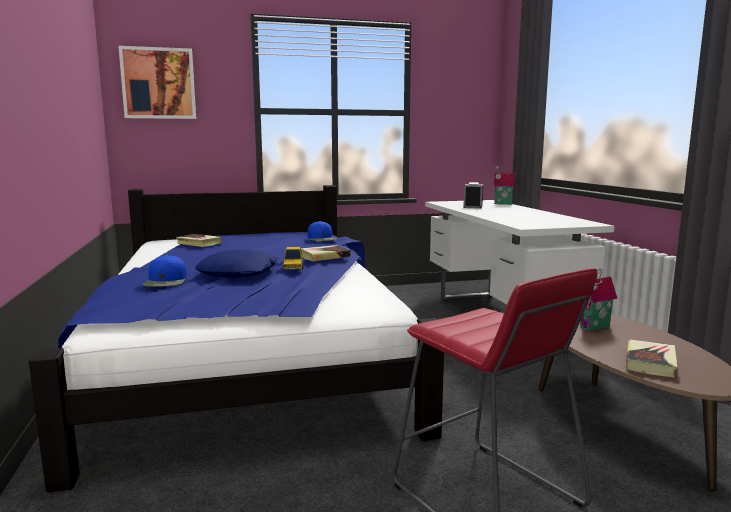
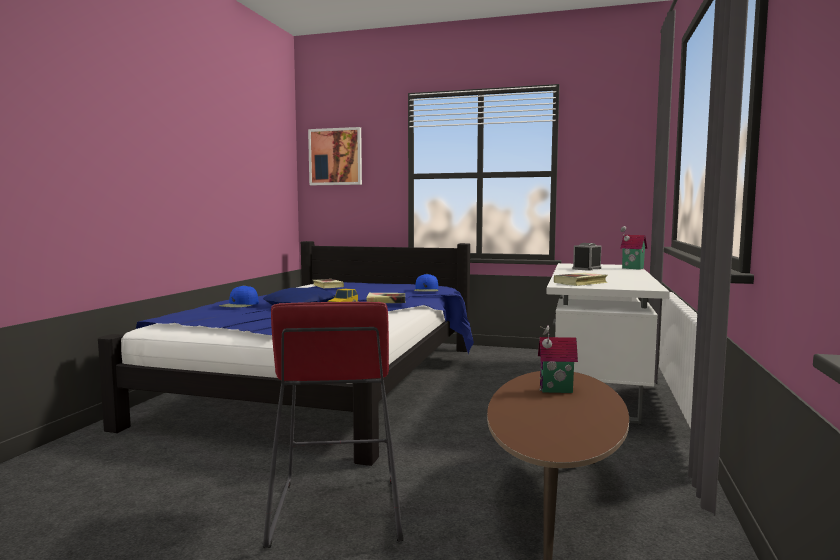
camera: 30 degrees right, 5 degrees down
(650, 362) = (534, 423): book -> book (580, 283)

